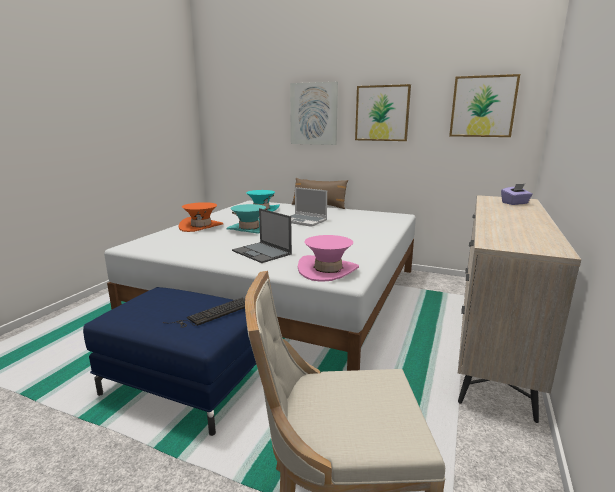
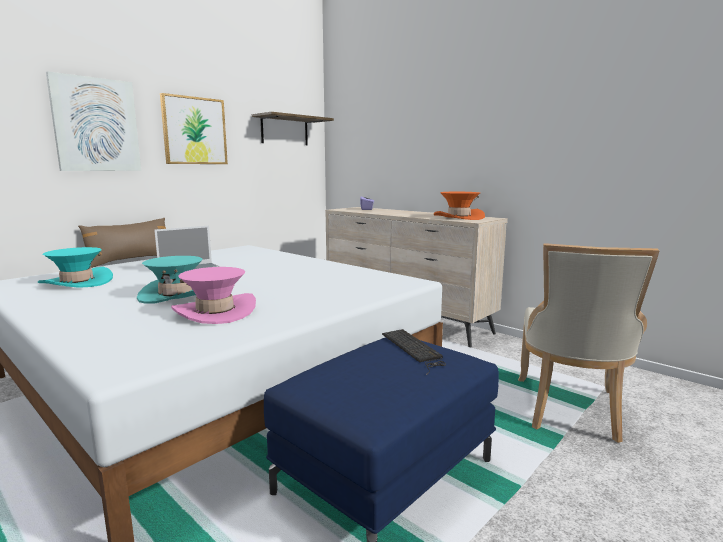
camera: 70 degrees left, 5 degrees down
(201, 226) = (94, 317): orange hat -> orange hat (459, 217)
(262, 252) = (296, 297): laptop -> none
(328, 270) = (384, 283): pink hat -> pink hat (215, 312)
(483, 106) = (284, 131): picture -> shelf

